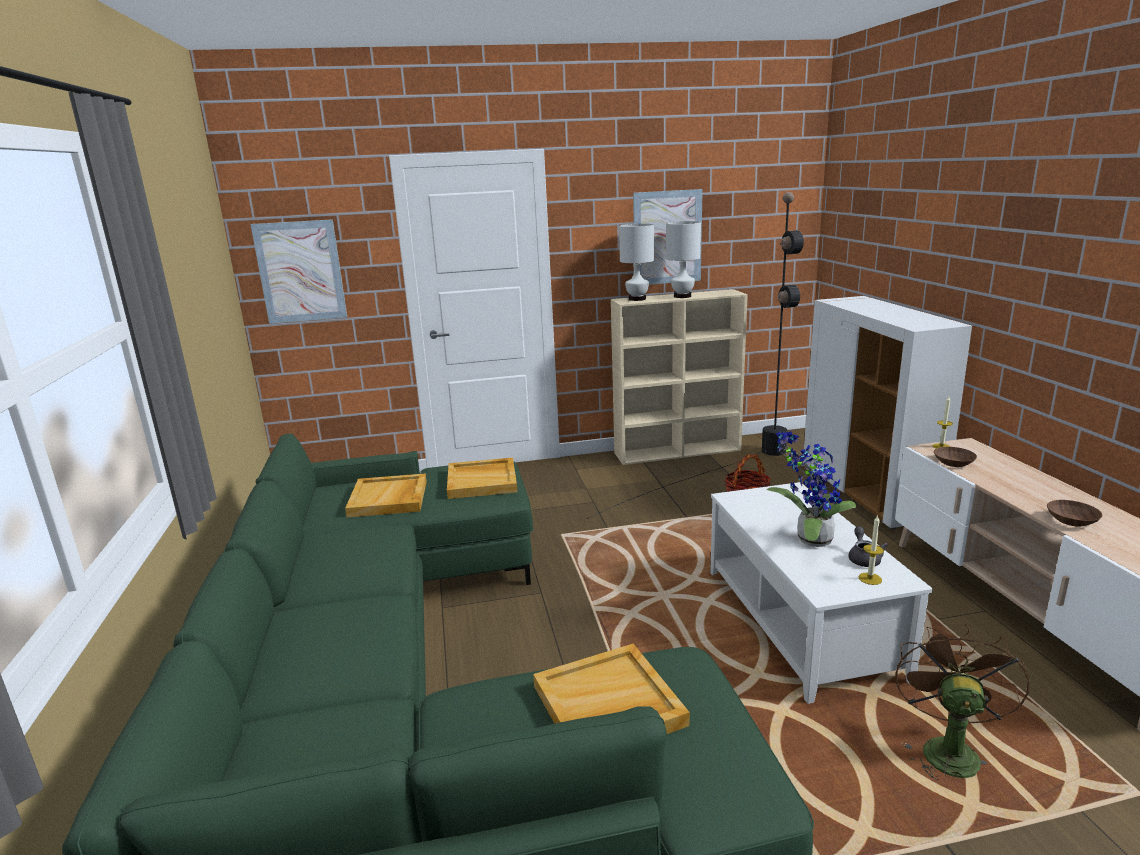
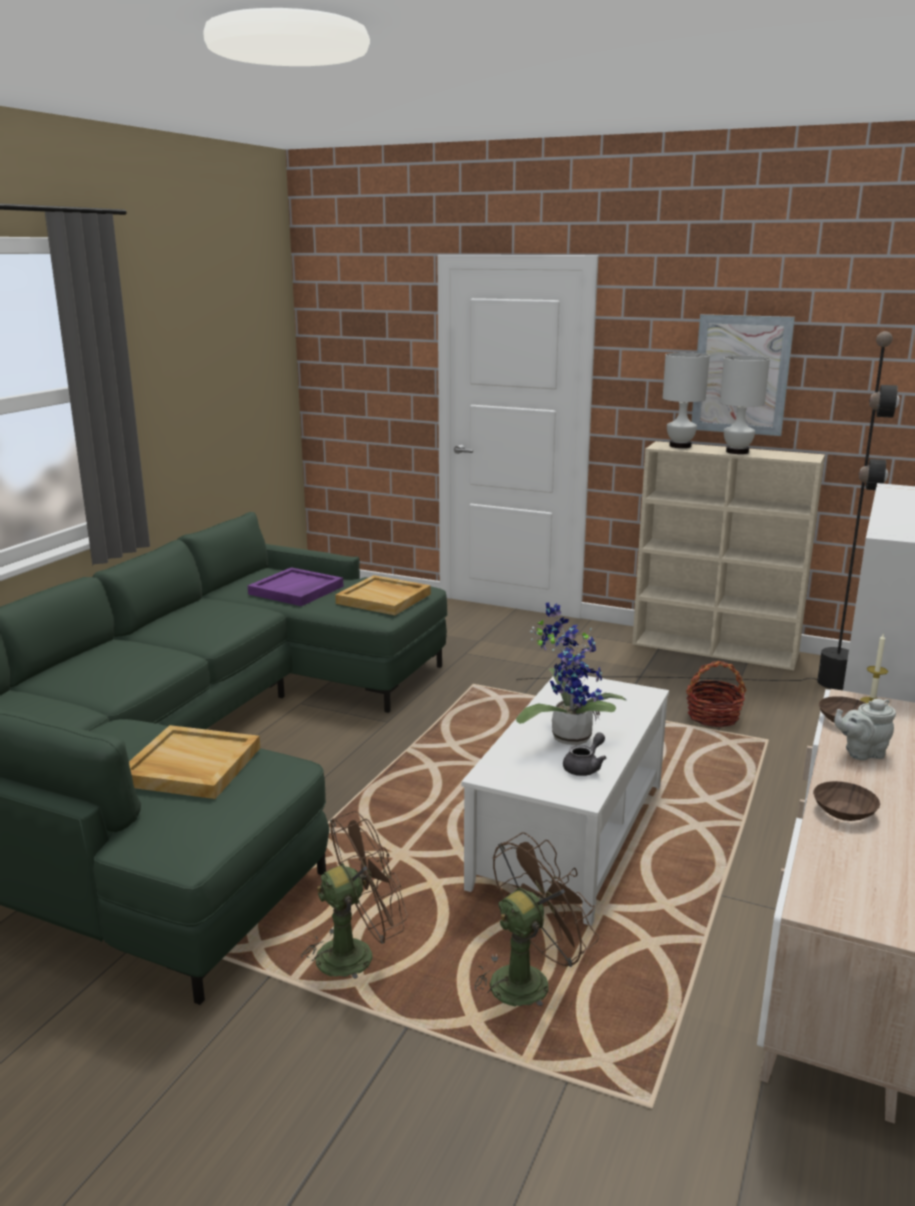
camera: 35 degrees right, 0 degrees up
(300, 272) = (349, 365): picture -> none
(389, 499) = (296, 590): beige tray -> purple tray
(822, 806) = (356, 953): none -> brown fan
(870, 578) = (554, 782): candle -> none
(1002, 480) = (861, 753): none -> grey teapot

